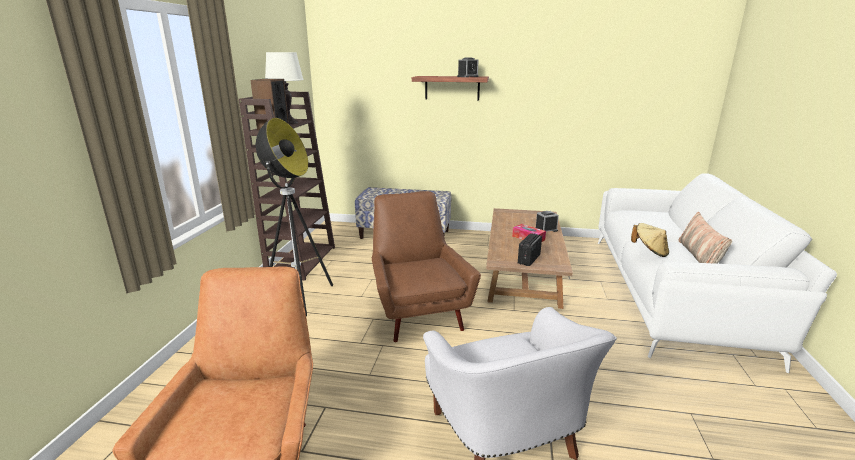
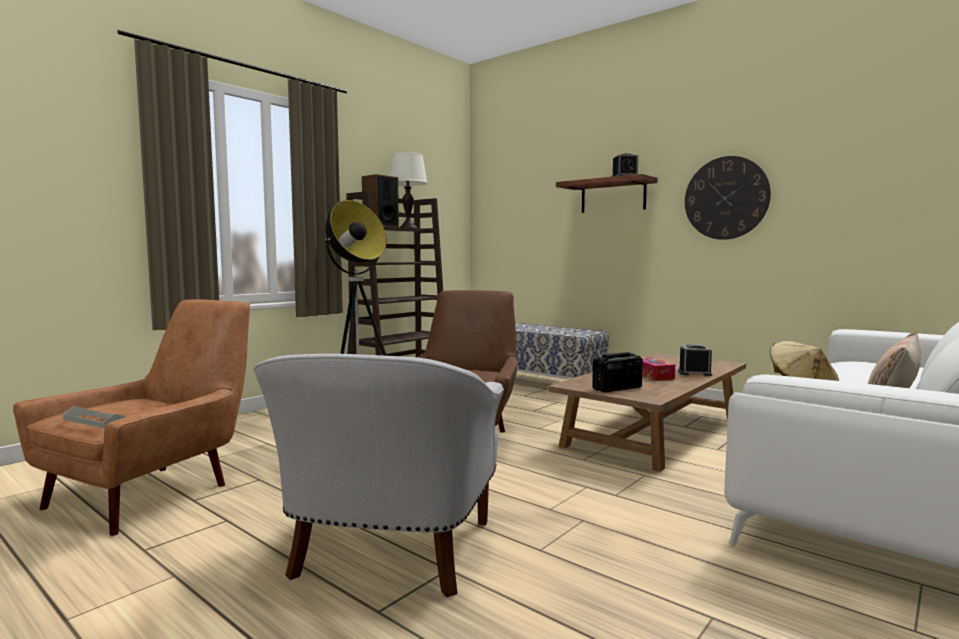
camera: 30 degrees right, 15 degrees down
(235, 435) = (94, 421): none -> grey tray
(539, 96) = (726, 198): none -> wall clock

